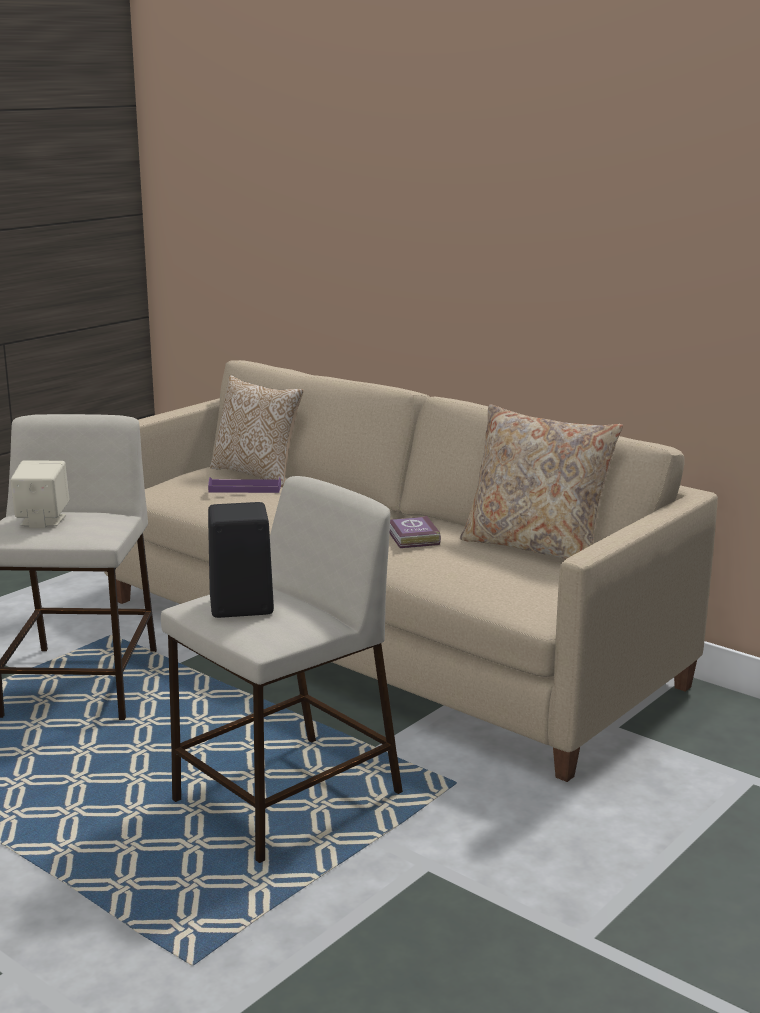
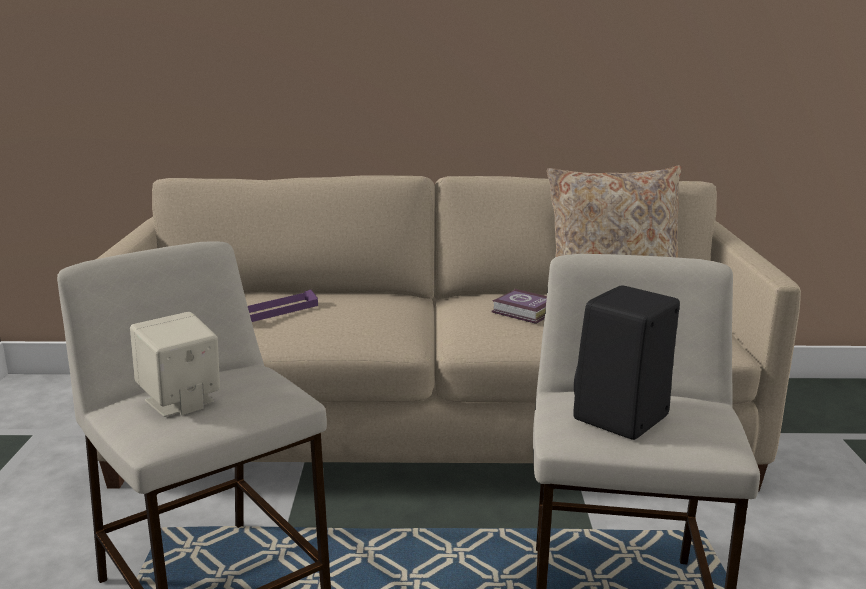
camera: 40 degrees left, 0 degrees up
(257, 474) = (249, 295): pillow -> none

